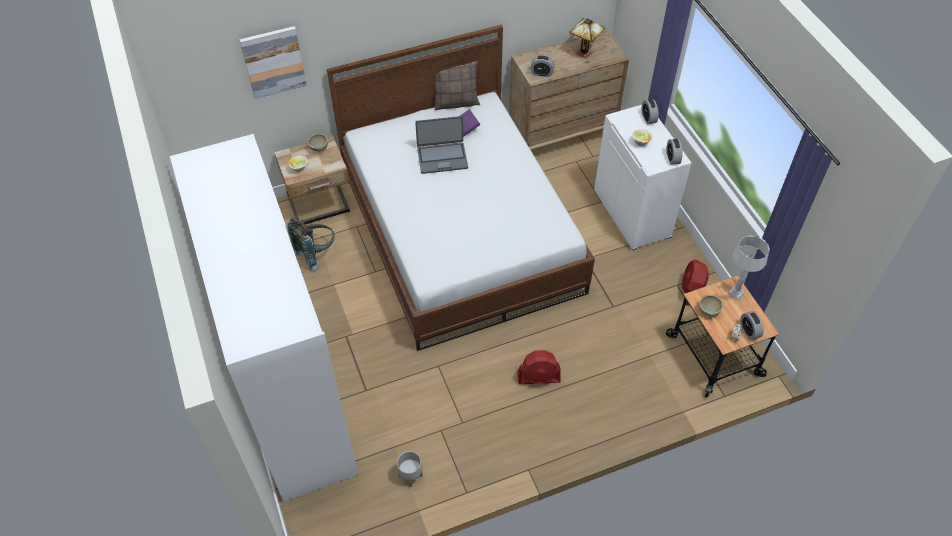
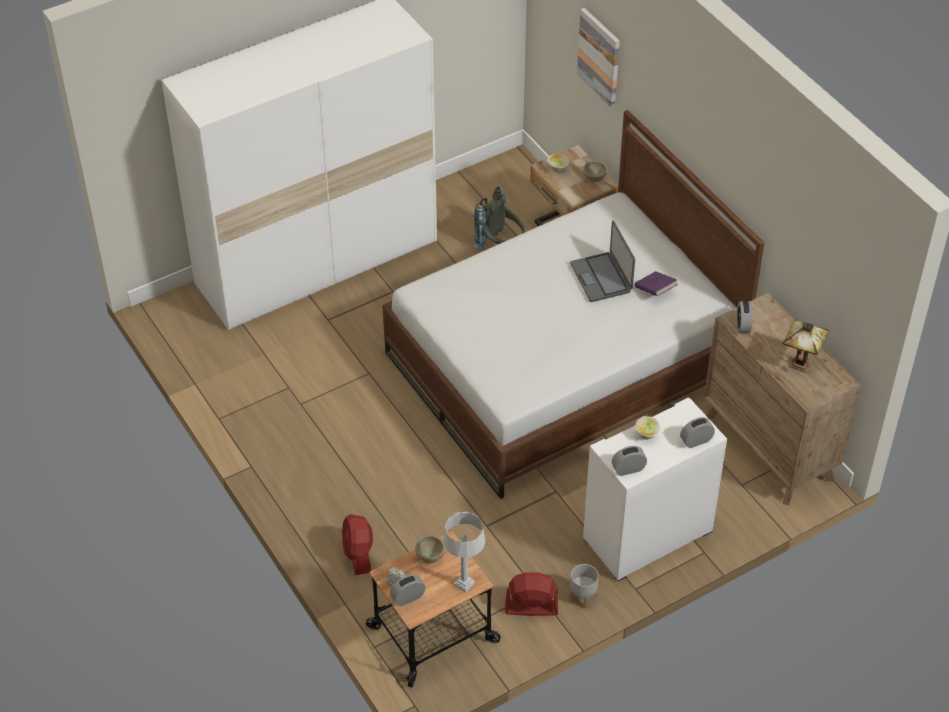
camera: 80 degrees right, 5 degrees down
(410, 475) = (233, 371): grey planter -> grey planter (583, 596)
(456, 102) = (702, 277): pillow -> none
(539, 377) = (369, 463): red fan -> red fan (358, 554)

